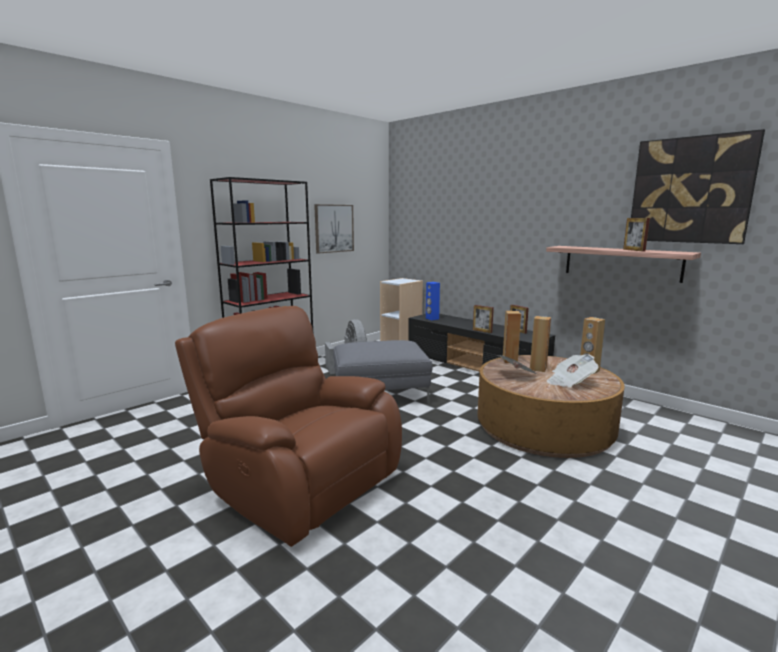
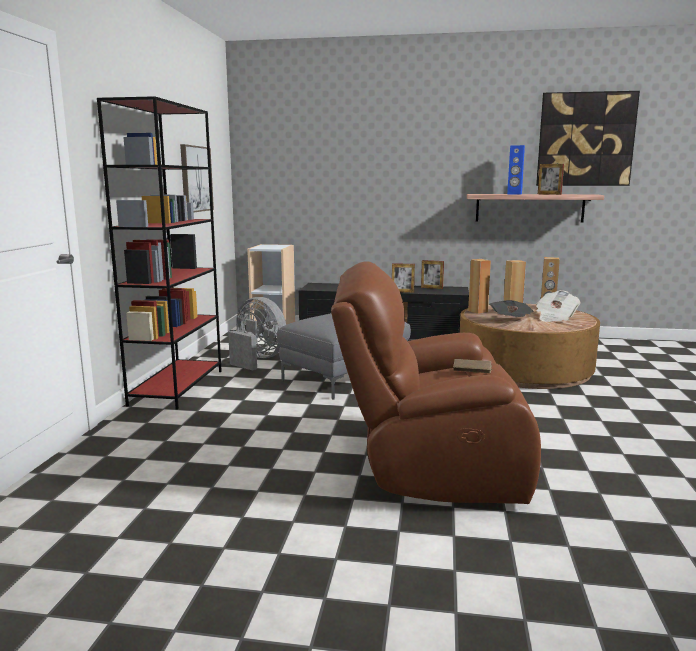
camera: 35 degrees left, 0 degrees up
(332, 412) = (472, 369): none -> brown book
(432, 318) = (326, 288): blue speaker -> blue speaker (514, 194)

